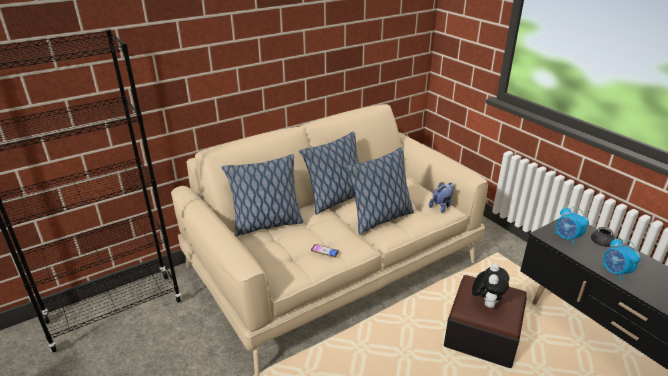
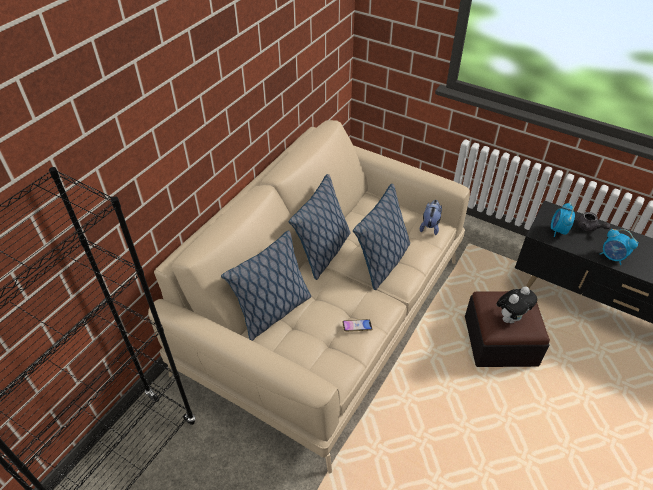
camera: 25 degrees left, 15 degrees up
(486, 303) = (510, 318): plush toy -> plush toy turned 60 degrees clockwise
(567, 238) = (558, 231): alarm clock -> alarm clock turned 75 degrees clockwise

